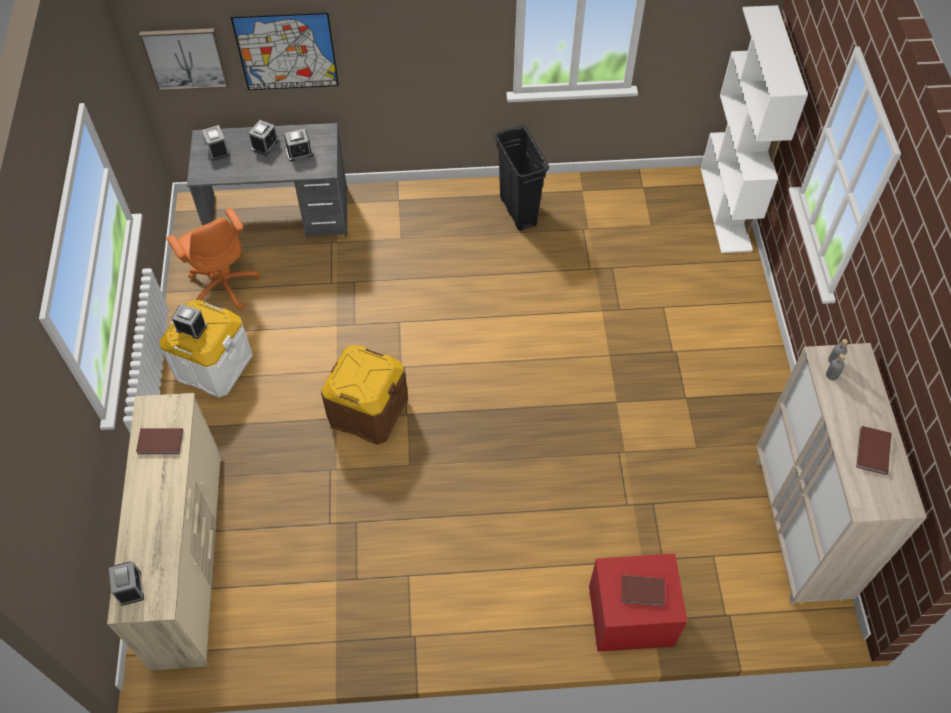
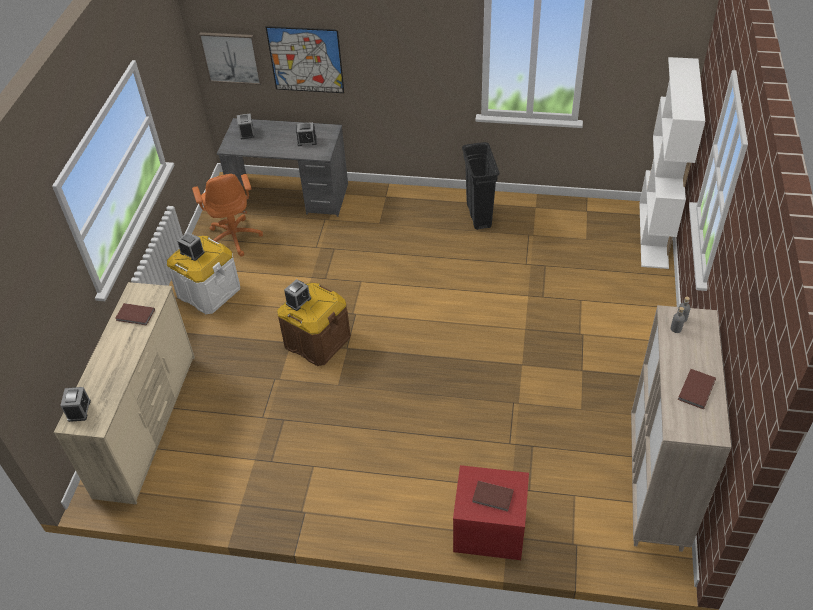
camera: 15 degrees right, 10 degrees down
(265, 144) = (283, 133): alarm clock -> alarm clock (298, 301)

